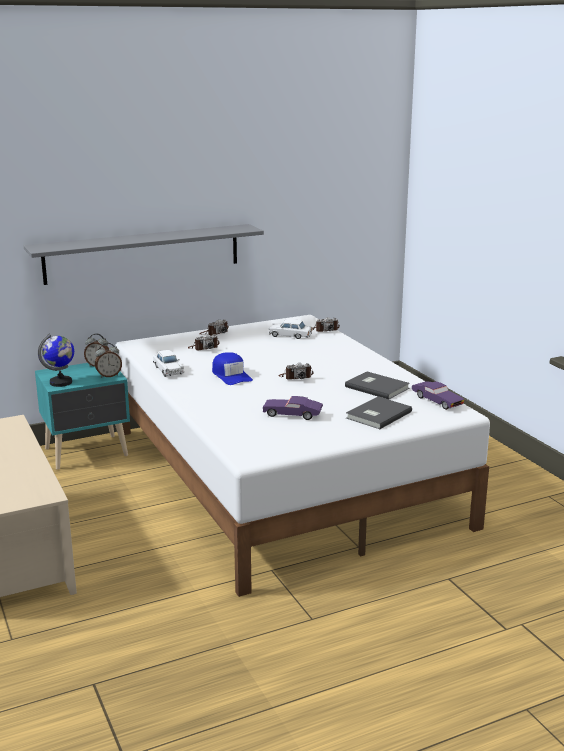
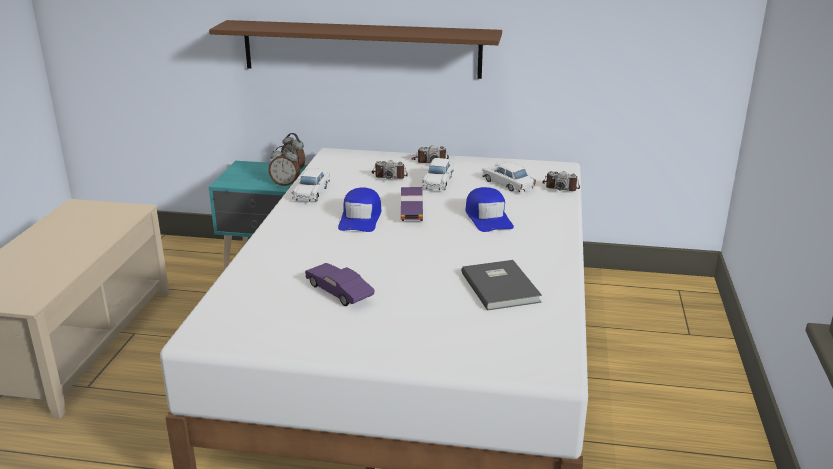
camera: 35 degrees right, 5 degrees up
(61, 382) = (234, 179): globe -> none
(143, 253) = (361, 49): grey shelf -> brown shelf
(243, 344) = (438, 182): none -> white toy car
(296, 377) = (426, 241): camera -> none
(310, 356) = (488, 218): none -> blue cap
(377, 415) = (436, 328): grey book -> none
(436, 401) = (547, 336): purple toy car -> purple toy car (411, 211)

